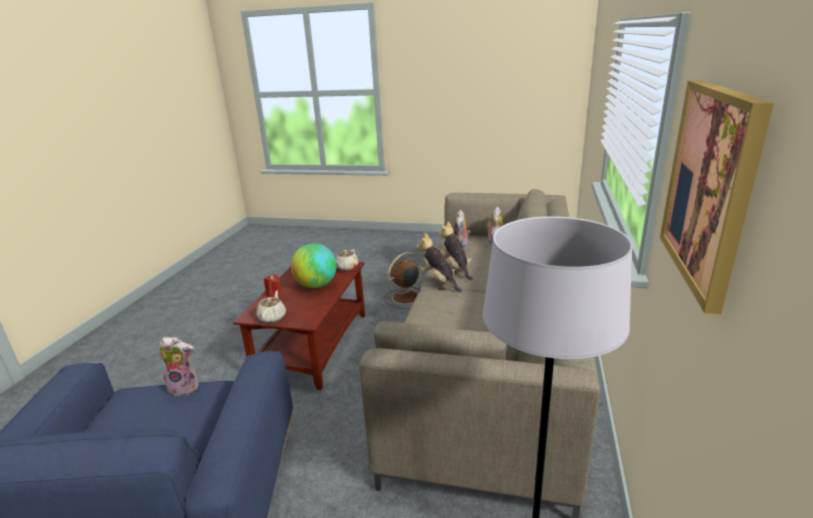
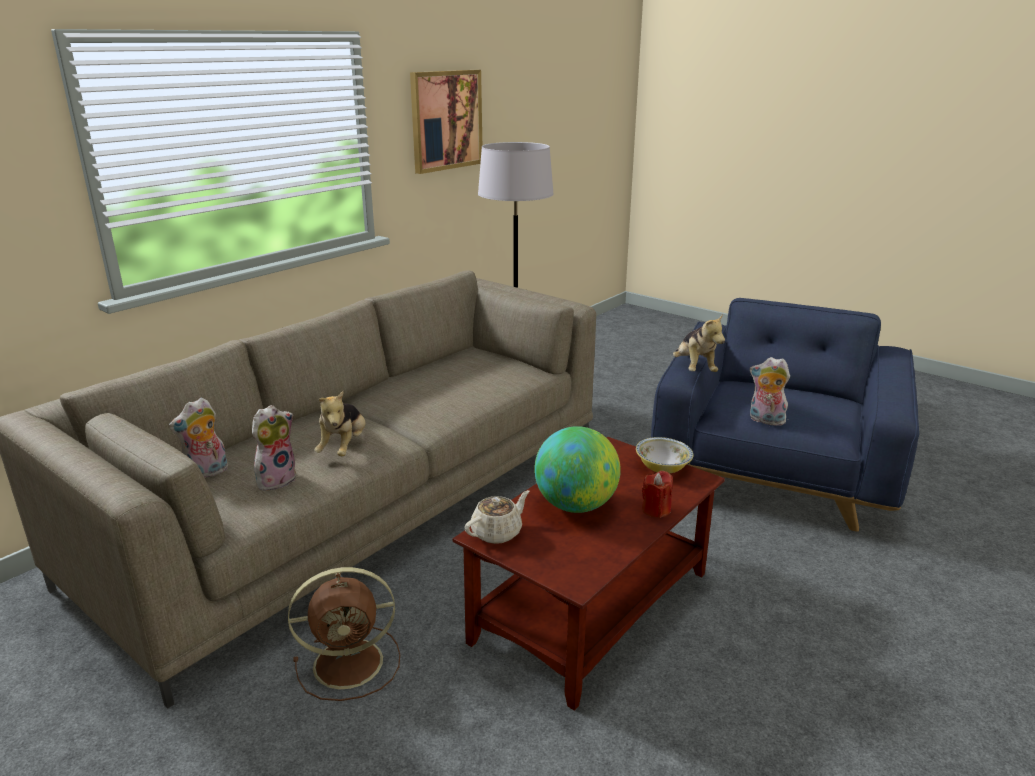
camera: 155 degrees left, 0 degrees up
(272, 317) = (662, 467): beige teapot -> bowl
(439, 281) = (396, 436): plush toy -> plush toy (694, 368)

